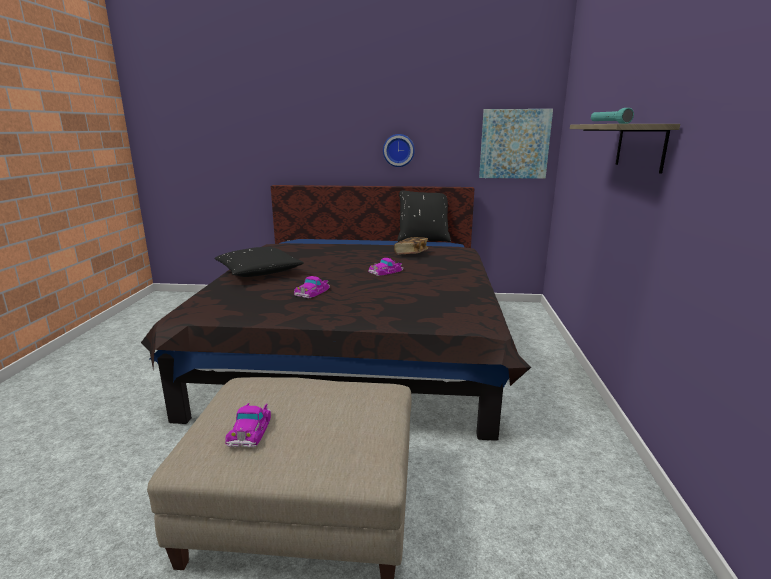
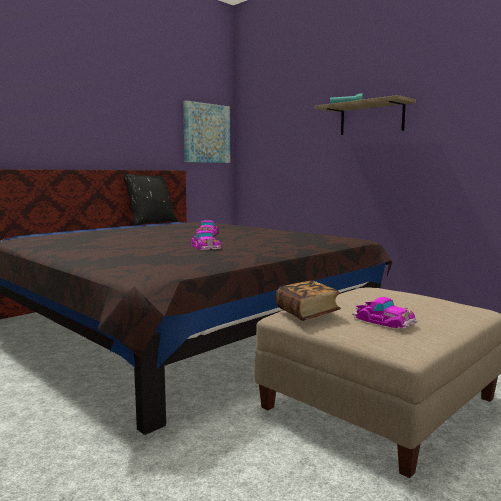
camera: 50 degrees left, 10 degrees down
(259, 272) = (96, 249): black pillow -> none
(398, 150) = (115, 133): wall clock -> none
(411, 253) = (181, 226): book -> book (307, 313)

